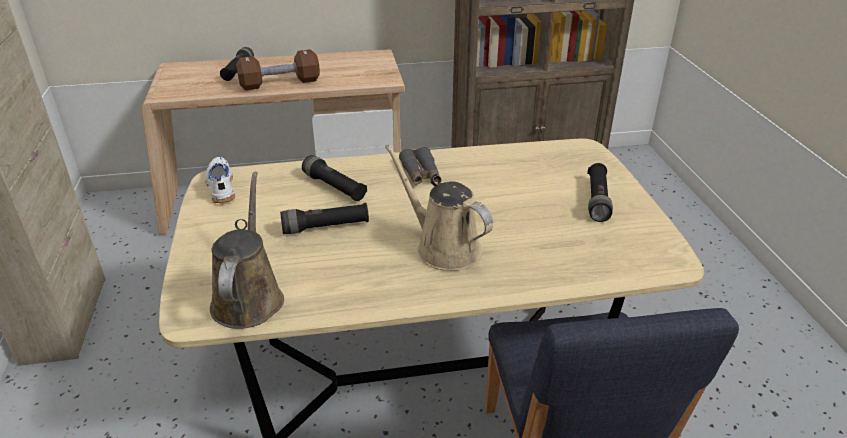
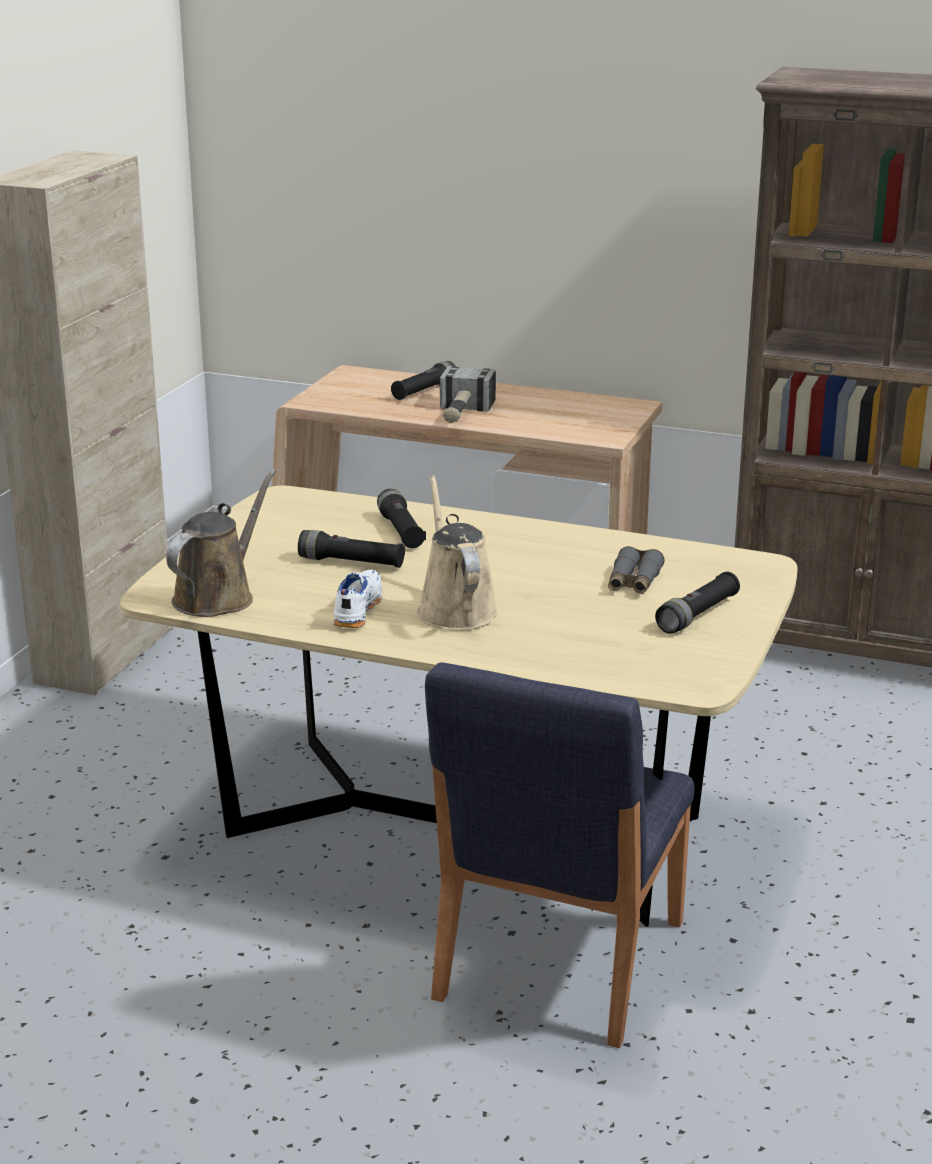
camera: 30 degrees right, 10 degrees down
(220, 187) = (280, 503): white shoe -> white shoe (356, 609)
(280, 83) = (461, 415): brown dumbbell -> hammer
(420, 173) = (515, 541): grey binoculars -> grey binoculars (633, 582)

